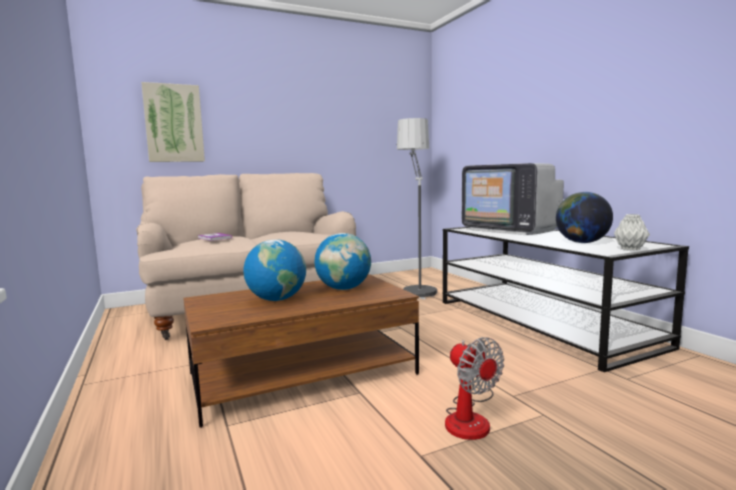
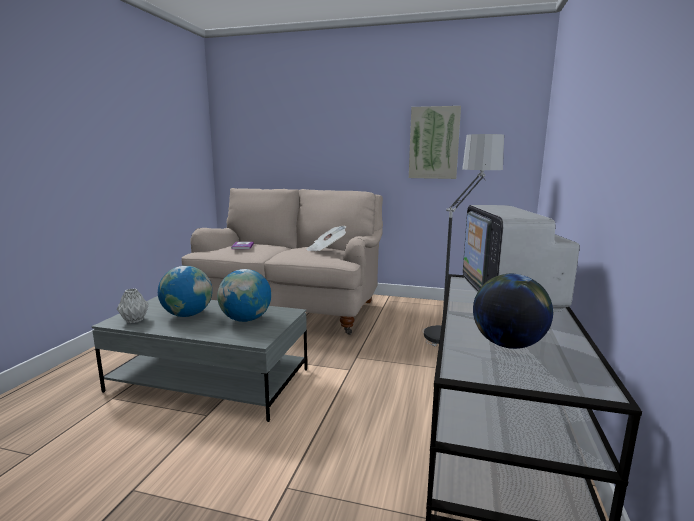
camera: 40 degrees right, 5 degrees up
(174, 123) = (269, 142): picture -> picture (434, 143)
(303, 373) = (210, 380): brown coffee table -> grey coffee table
(306, 230) = (326, 249): none -> newspaper
(470, 418) = (217, 484): fan -> none
(630, 249) = (517, 379): grey vase -> grey vase (135, 320)

